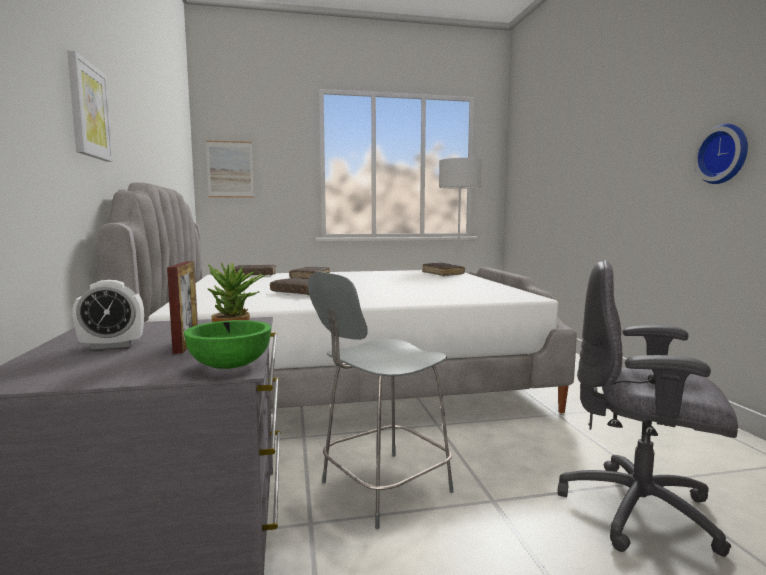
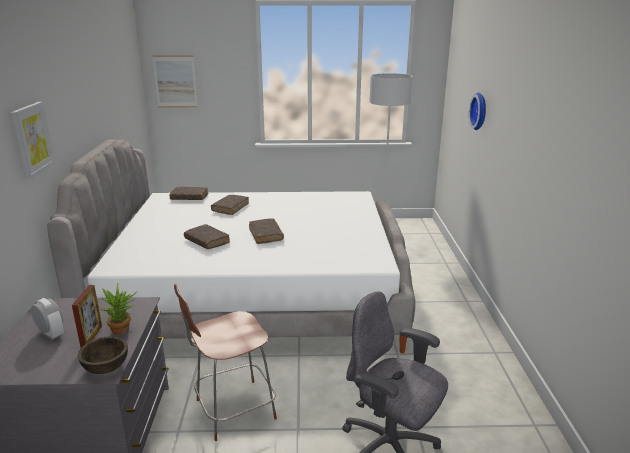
camera: 10 degrees right, 15 degrees up
(112, 345) = (51, 334): alarm clock -> alarm clock turned 135 degrees counterclockwise
(231, 365) = (106, 367): green bowl -> brown bowl
(382, 488) = (232, 410): grey chair -> brown chair
(443, 274) = (349, 204): brown book -> brown book (266, 235)
(724, 154) = (554, 165): wall clock -> wall clock (480, 111)

